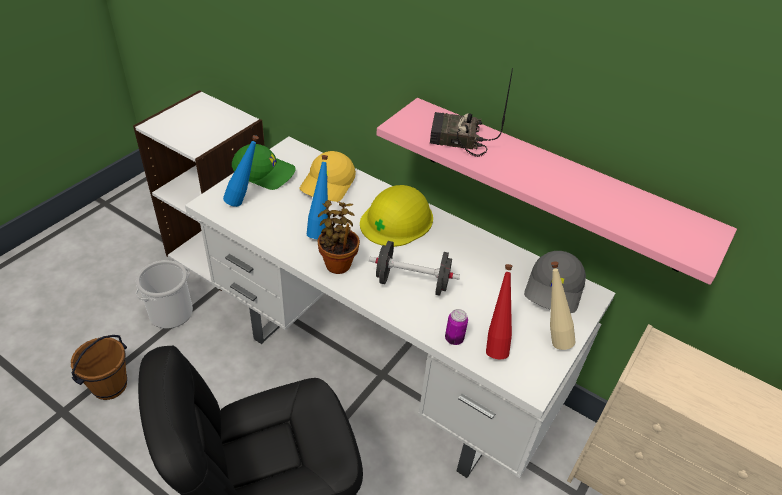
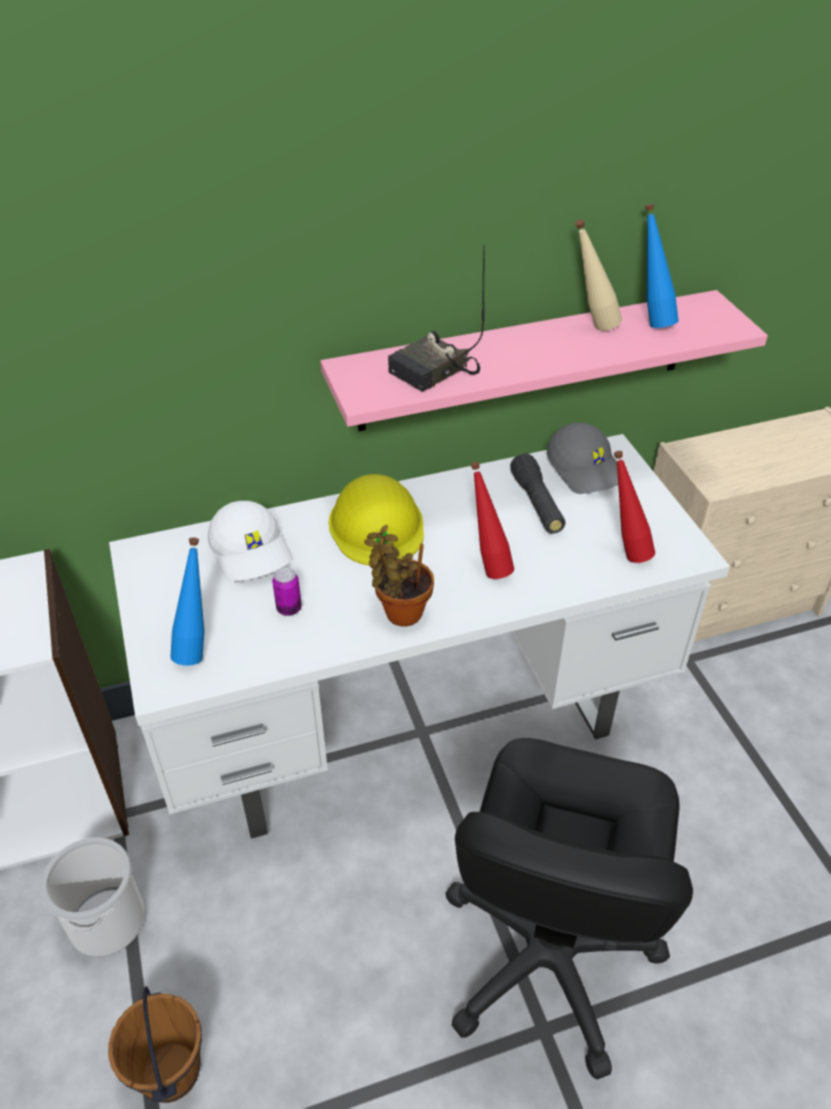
camera: 50 degrees left, 0 degrees up
(265, 173) = (160, 600): green cap -> none
(320, 230) = (328, 600): blue bottle -> blue bottle (650, 321)
(328, 184) = (252, 551): yellow cap -> white cap
(412, 282) = (488, 566): black dumbbell -> red bottle
(454, 339) = (594, 577): can -> can (289, 608)
(492, 280) = (537, 504): none -> black flashlight
(551, 337) = (645, 507): beige bottle -> beige bottle (591, 327)

